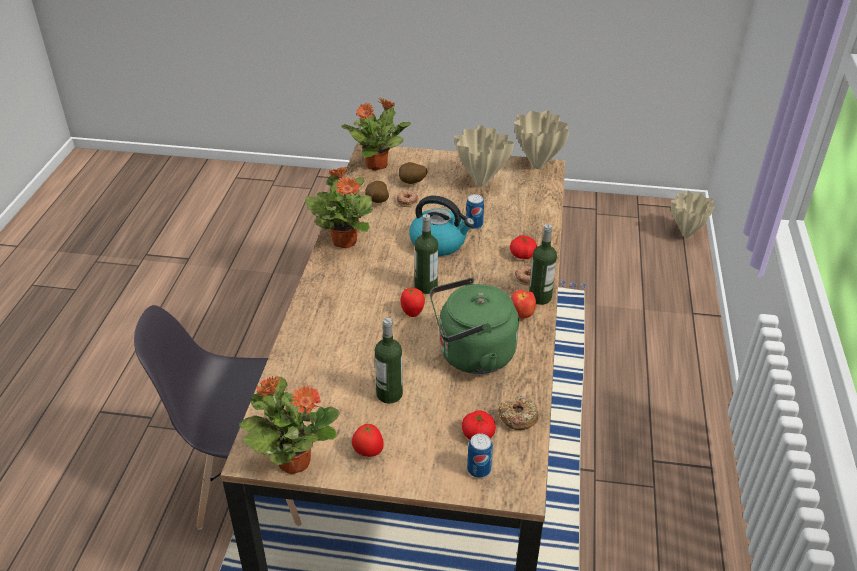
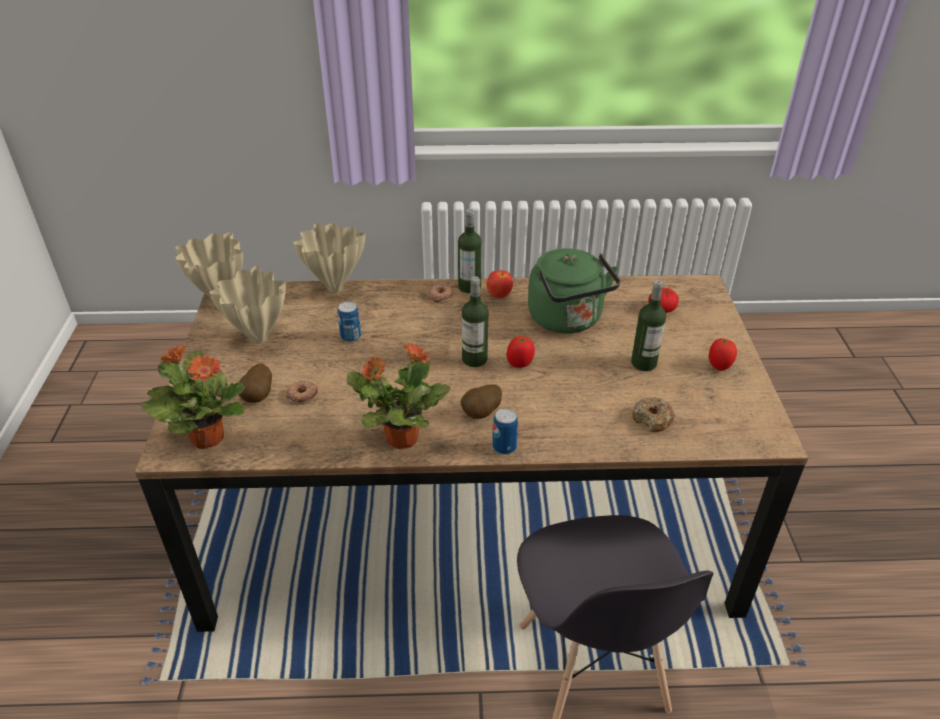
camera: 100 degrees left, 0 degrees up
(293, 461) = (759, 410): potted plant -> none
(377, 202) = (307, 422): potato -> potato (482, 414)
(439, 243) = (391, 359): kettle -> none
(479, 469) = (698, 305): can -> can (504, 447)
(518, 418) = (631, 290): donut -> donut (652, 419)
(522, 255) = (403, 300): tomato -> none
(686, 234) = (139, 337): beige vase -> beige vase (334, 288)

